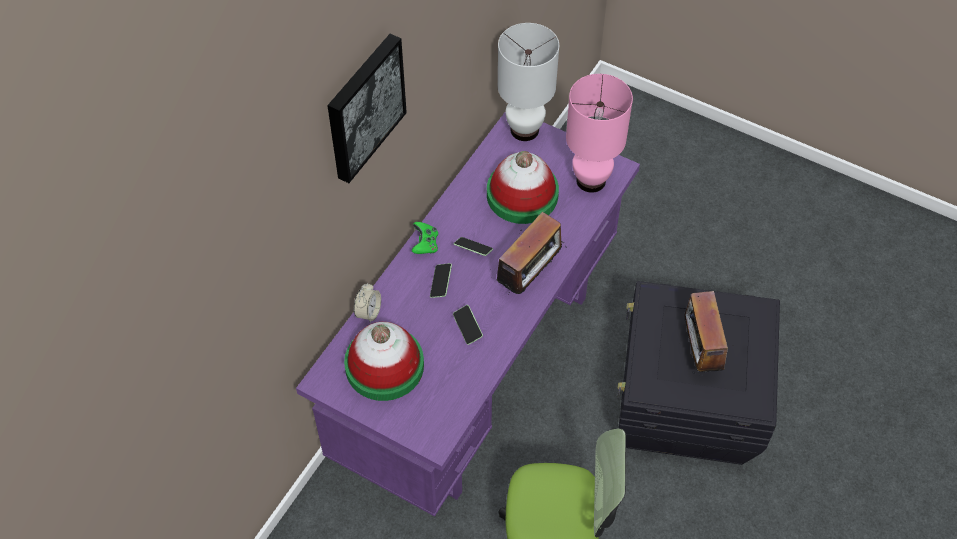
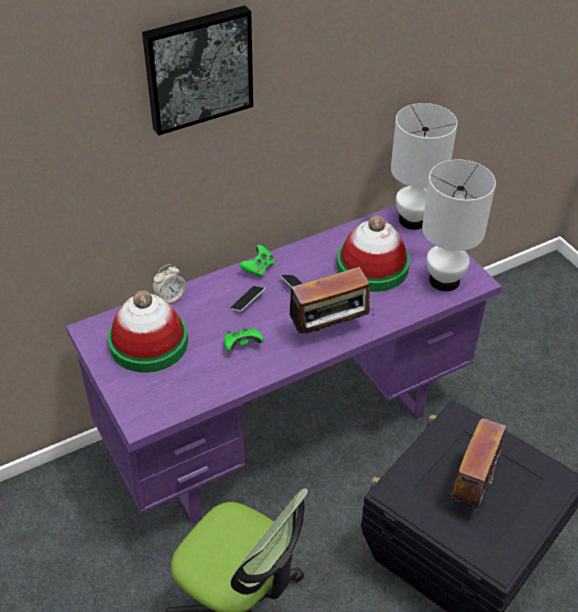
camera: 30 degrees right, 10 degrees down
(467, 327) = (242, 345): phone -> green game controller
(591, 181) = (444, 281): pink table lamp -> white table lamp

